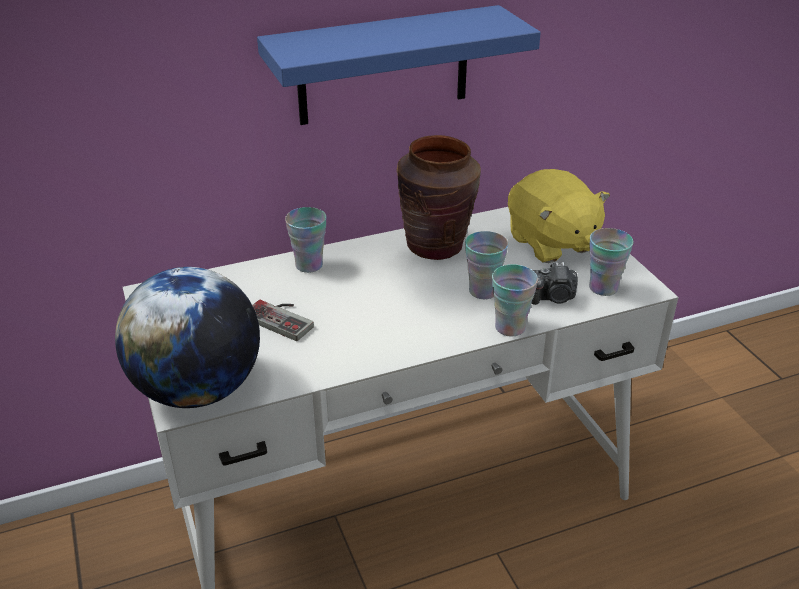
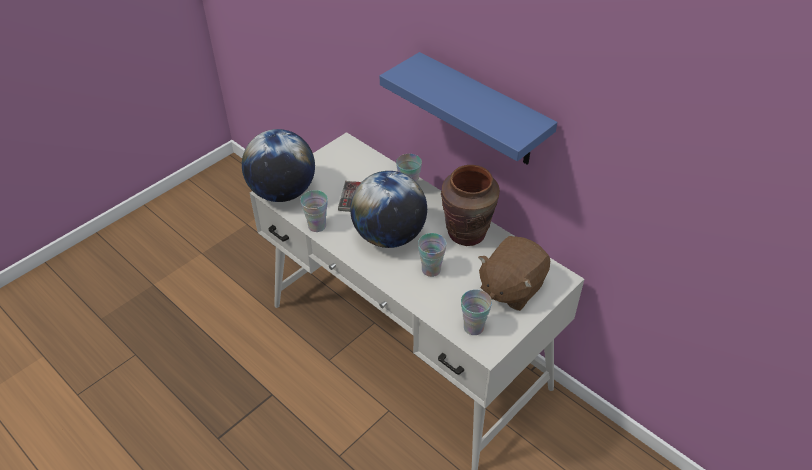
camera: 65 degrees right, 10 degrees up
(392, 308) = (389, 236): none -> globe
(510, 327) = (401, 292): cup -> cup (317, 226)
(551, 243) = (511, 287): yellow plush toy -> brown plush toy
(552, 298) = (445, 304): camera -> none

